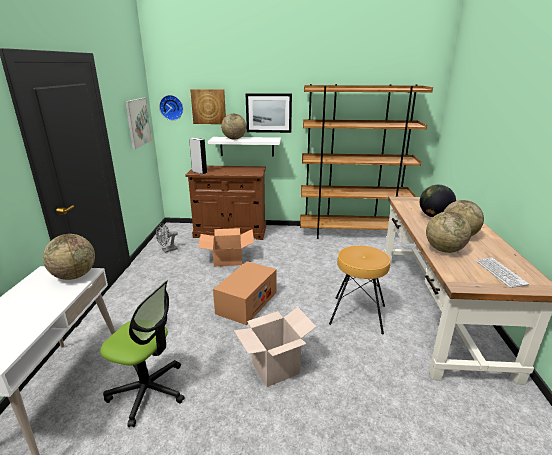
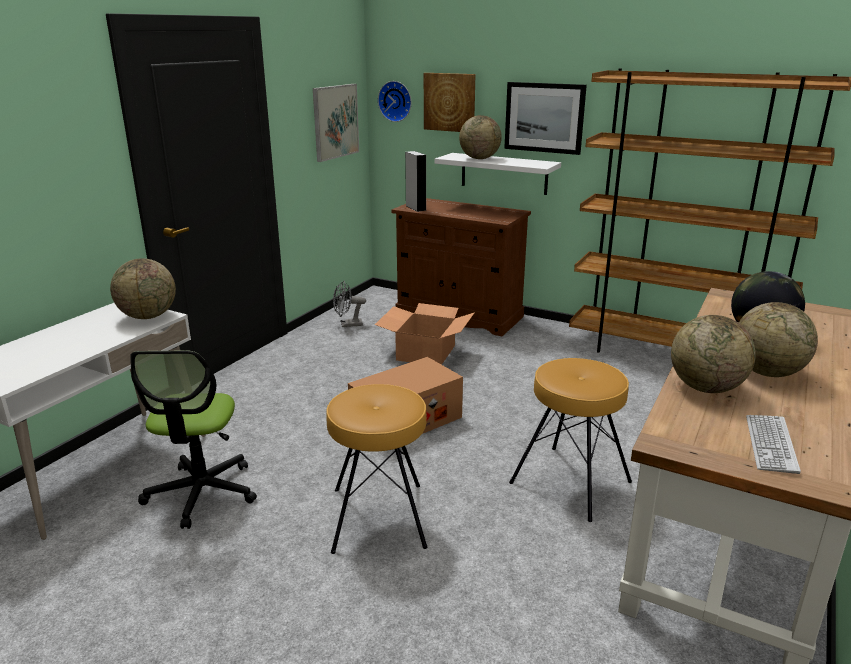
camera: 25 degrees right, 0 degrees up
(148, 391) = (201, 493): office chair -> office chair turned 45 degrees clockwise
(275, 368) = (379, 517): cardboard box -> brown stool

